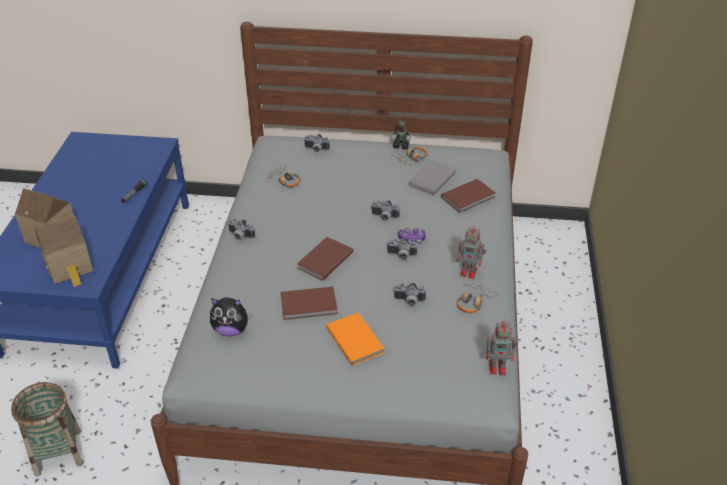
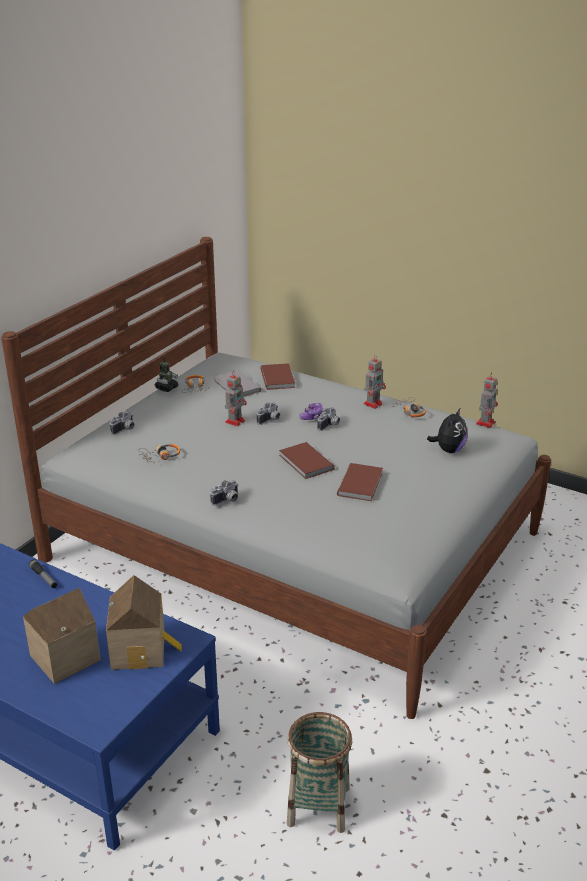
camera: 65 degrees left, 10 degrees down
(231, 330) = (364, 533): plush toy -> plush toy (448, 450)
(356, 339) = (419, 472): orange book -> none
(368, 198) = (235, 421): none -> toy robot
(409, 301) = (390, 437): camera -> none

